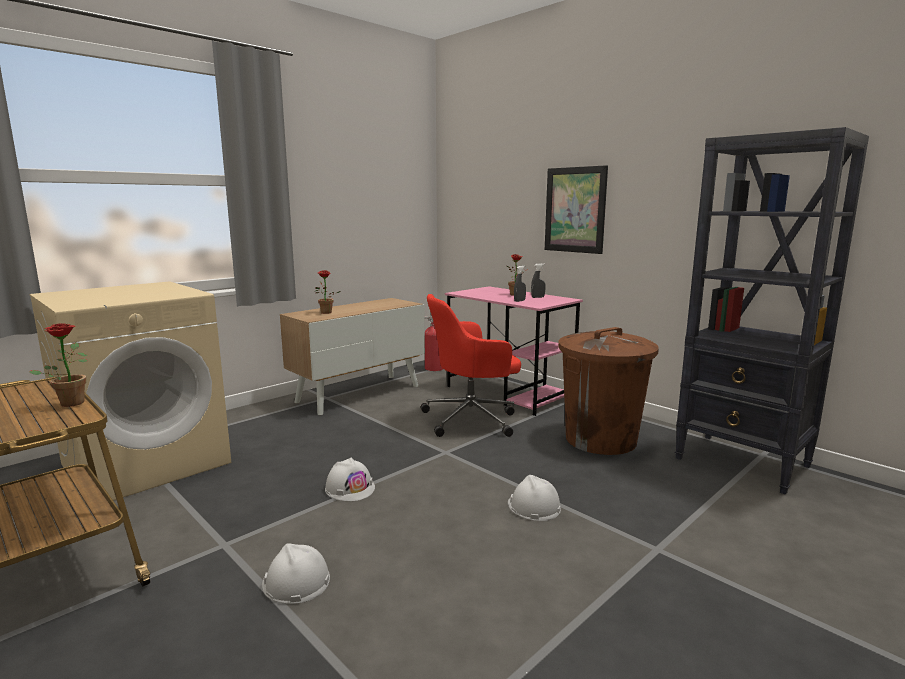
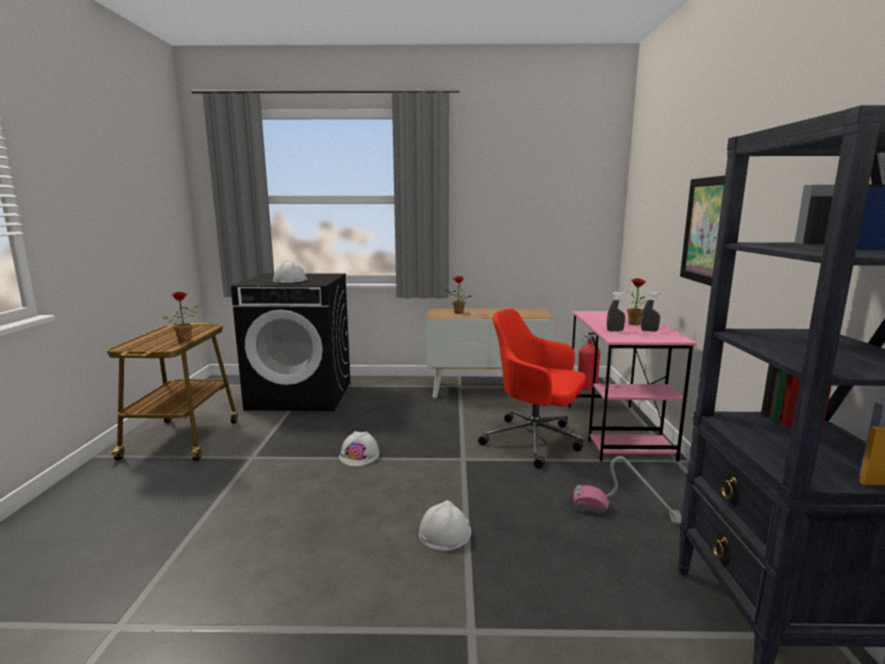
camera: 45 degrees right, 0 degrees up
(147, 463) = (301, 395): beige washing machine -> black washing machine
(296, 581) = (240, 496): white hard hat -> white hard hat (290, 280)
(601, 439) = (625, 511): brown trash can -> vacuum cleaner

